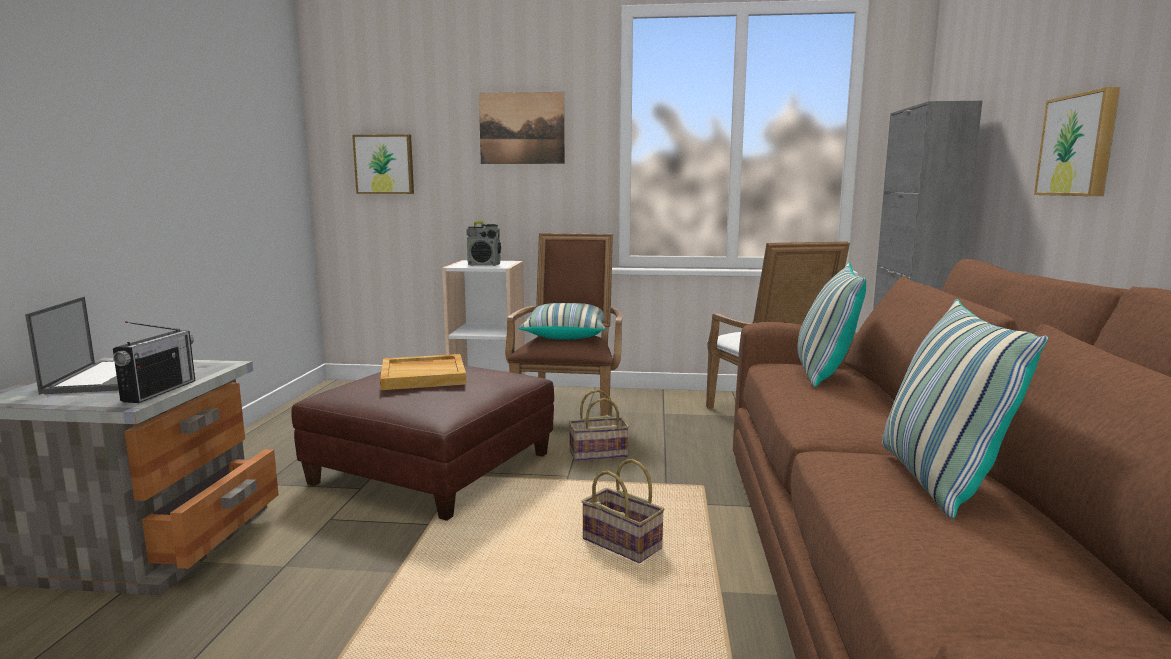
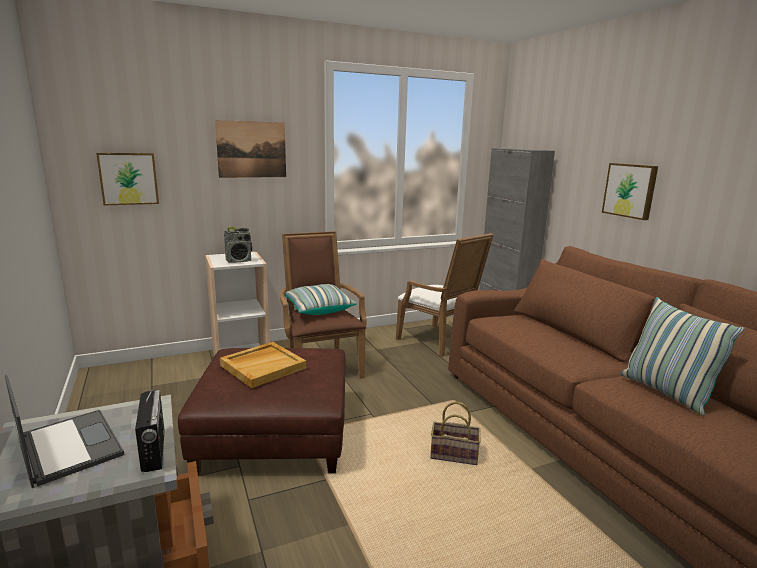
camera: 30 degrees left, 5 degrees up
(597, 454) = (371, 392): basket -> none
(823, 374) = (523, 324): pillow -> none

